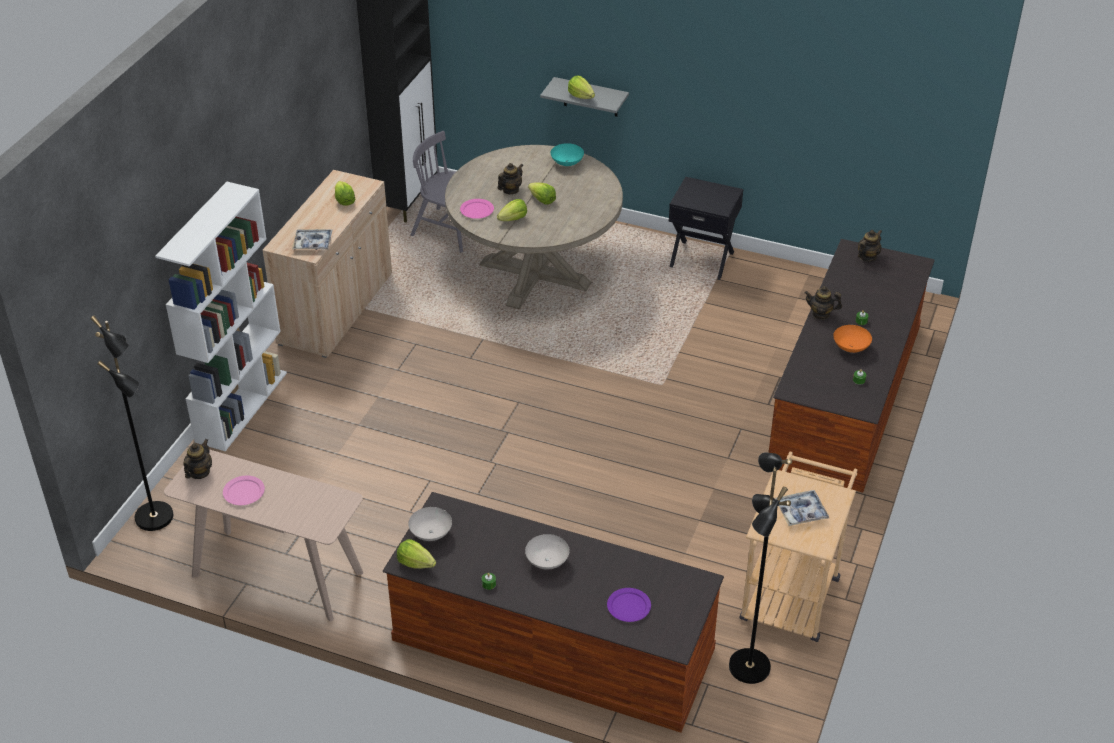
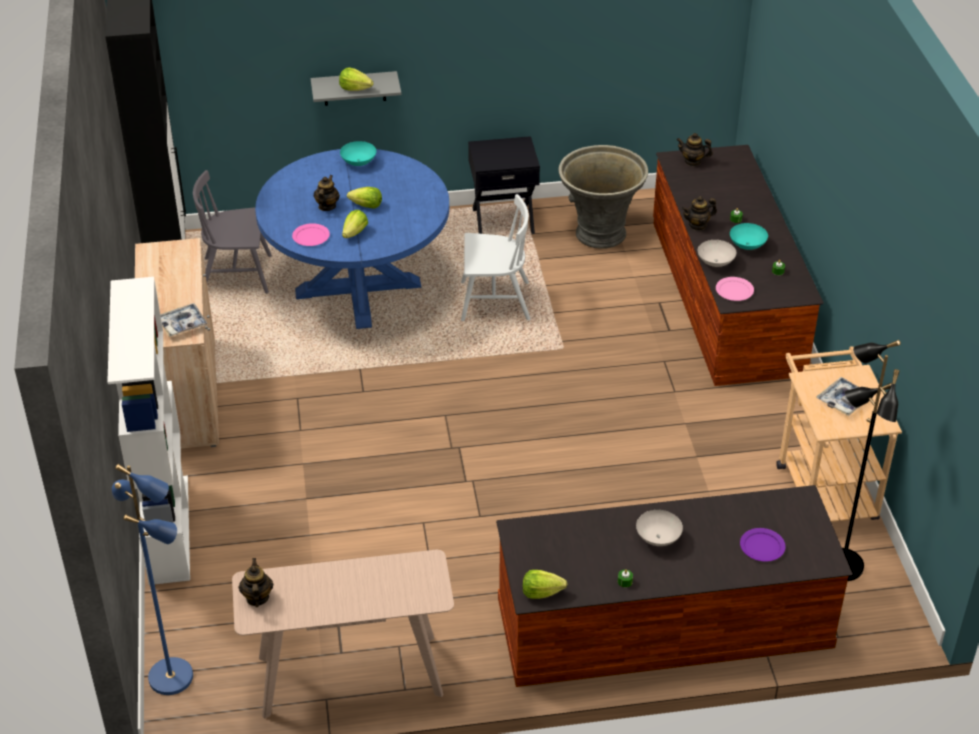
camera: 30 degrees left, 0 degrees up
(155, 517) = (172, 676): black floor lamp -> blue floor lamp
(244, 492) = (321, 597): pink plate -> pink plate (734, 290)
(344, 200) = (176, 270): lettuce -> none
(431, 533) = (531, 559): white bowl -> white bowl (716, 262)
(534, 274) = (358, 289): beige dining table -> blue dining table
(637, 324) = (494, 301): none -> white chair
(777, 299) = (599, 233): none -> grey planter
(851, 348) = (748, 246): orange bowl -> turquoise bowl
(867, 257) = (692, 161): teapot -> teapot turned 90 degrees counterclockwise

